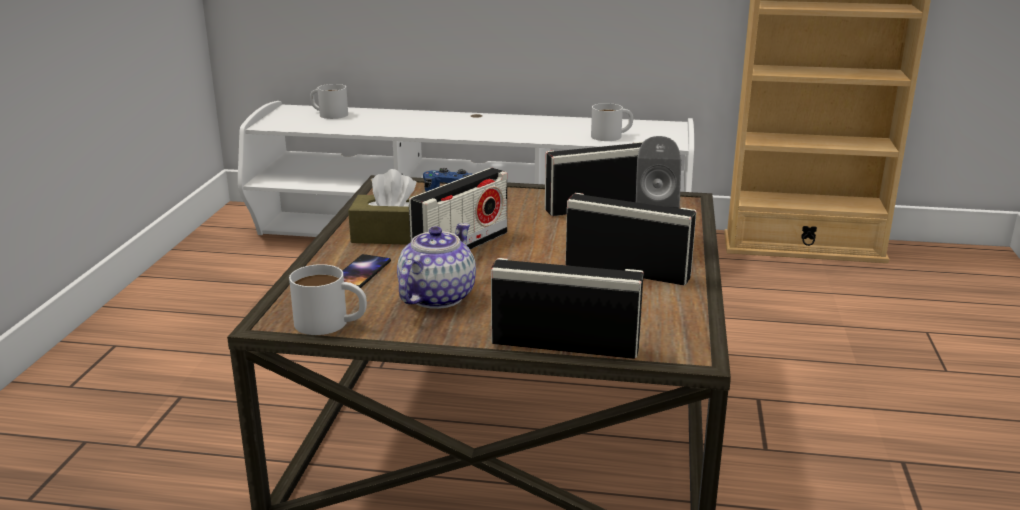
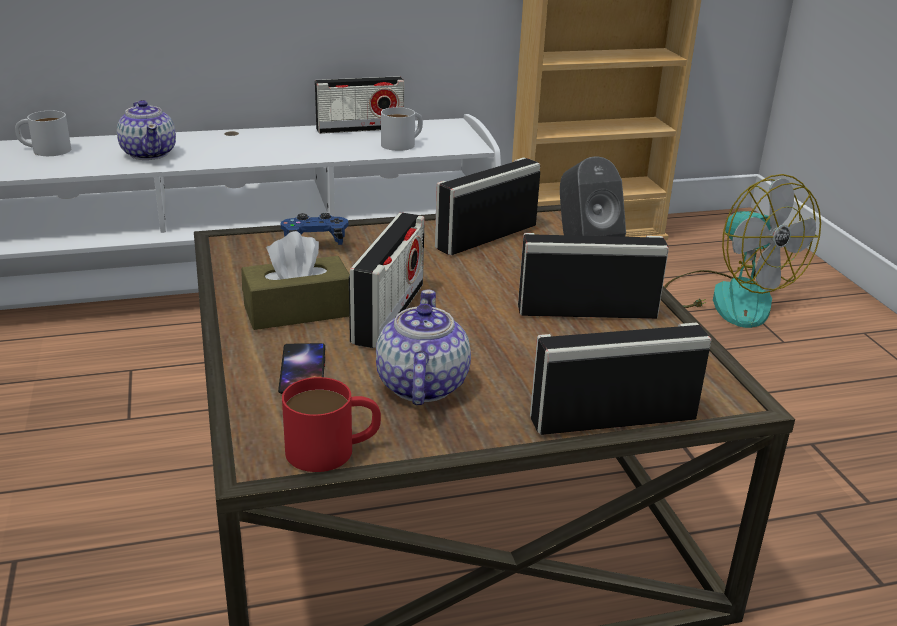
camera: 25 degrees left, 5 degrees up
(331, 323) = (333, 449): white mug -> red mug
(400, 124) = (149, 153): none -> teapot
(585, 122) = (360, 129): none -> radio
(913, 322) = (727, 298): none -> fan

